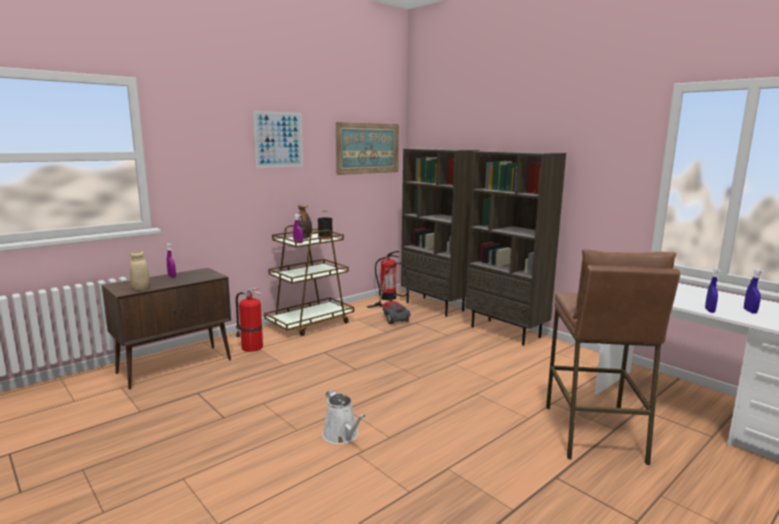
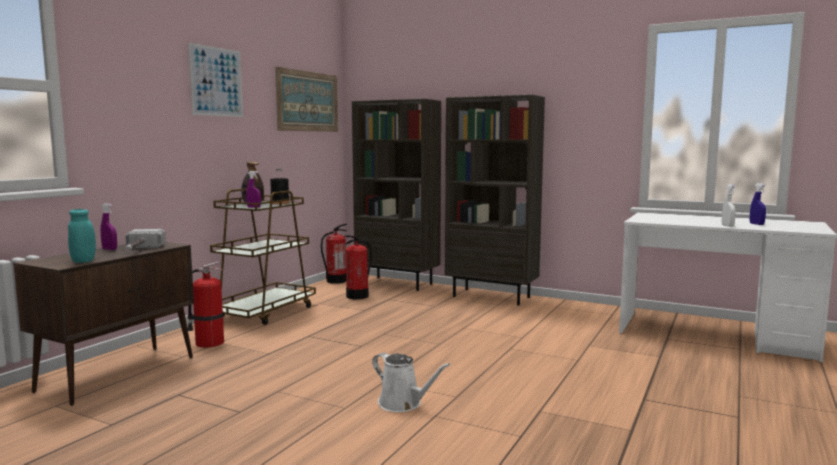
camera: 20 degrees left, 5 degrees down
(141, 288) = (83, 261): beige jar -> turquoise jar
(187, 280) = (139, 250): none -> hammer
(392, 316) = (357, 296): vacuum cleaner -> fire extinguisher
(593, 433) = (645, 362): brown stool -> none
(709, 310) = (727, 226): blue spray bottle -> white spray bottle

